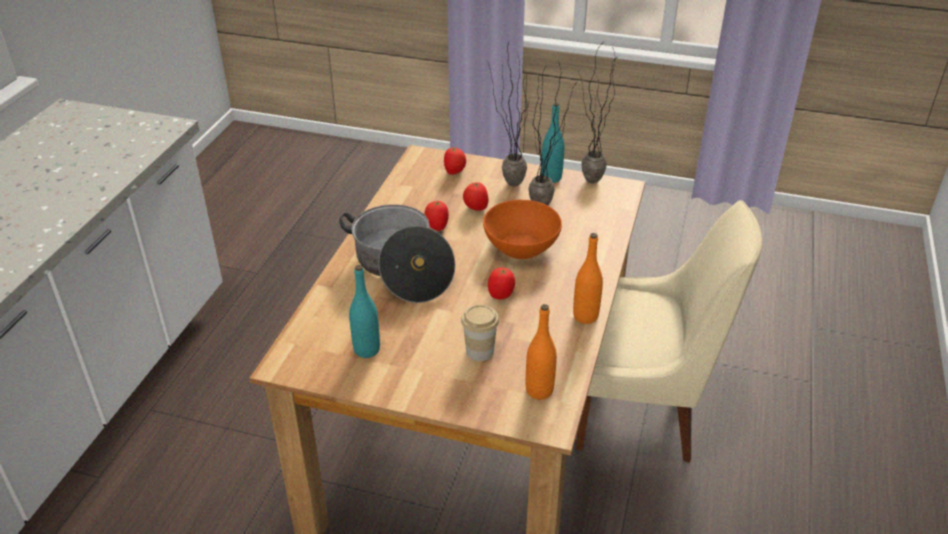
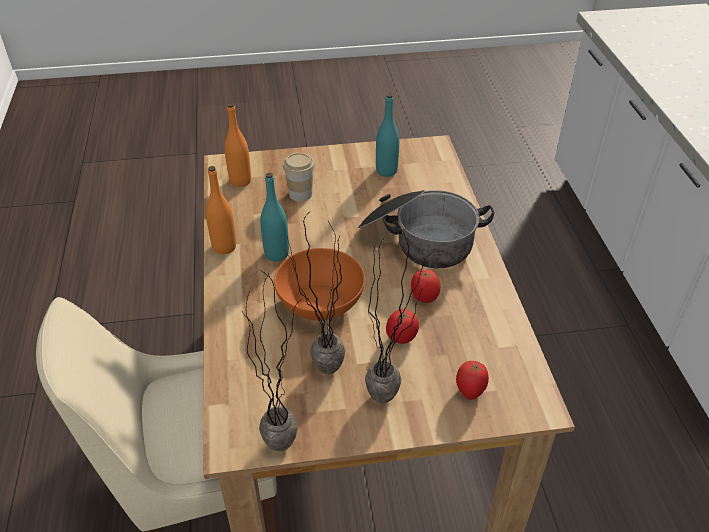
camera: 155 degrees right, 5 degrees up
(501, 295) = (310, 244): tomato -> none
(551, 178) = (339, 428): turquoise bottle -> turquoise bottle (276, 254)

